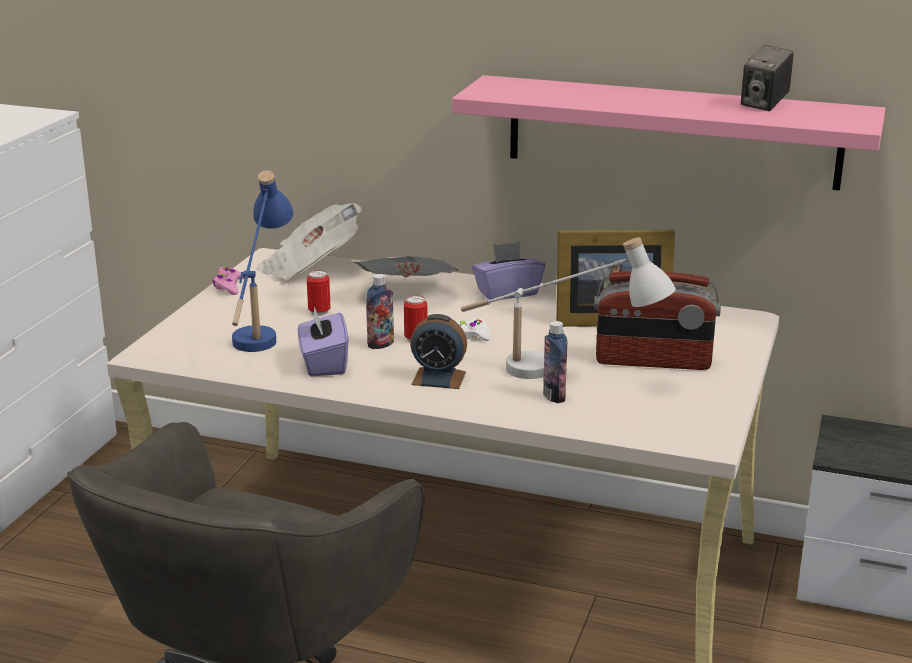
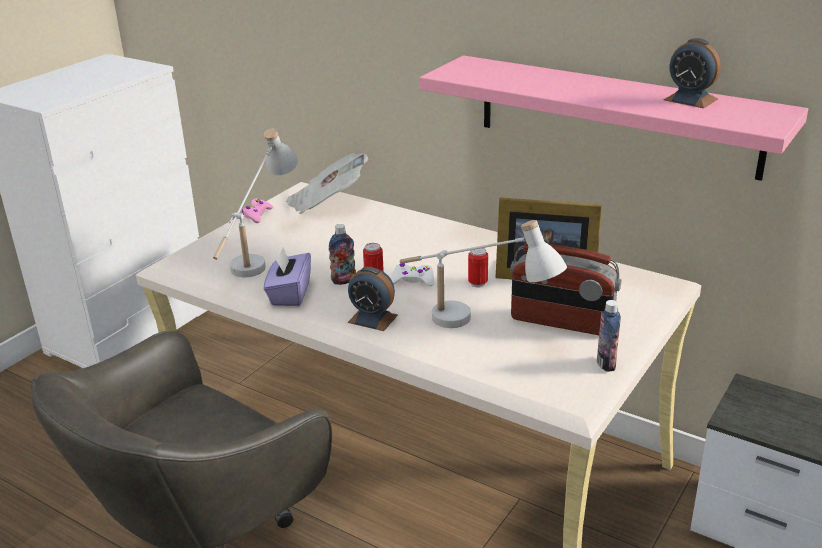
camera: 15 degrees right, 5 degrees up
(261, 329) = (260, 256): blue table lamp -> white table lamp
(319, 312) = (312, 245): can -> can (477, 283)
(407, 294) = (389, 234): newspaper -> none
(507, 292) = (471, 240): purple tissue box -> none
(554, 396) = (458, 348): bottle -> bottle (606, 364)
(764, 105) = (690, 99): camera -> alarm clock

